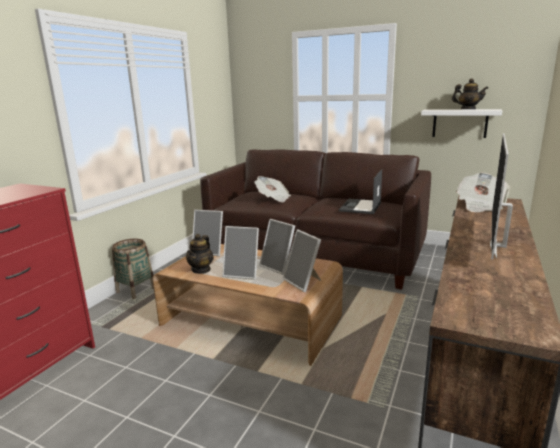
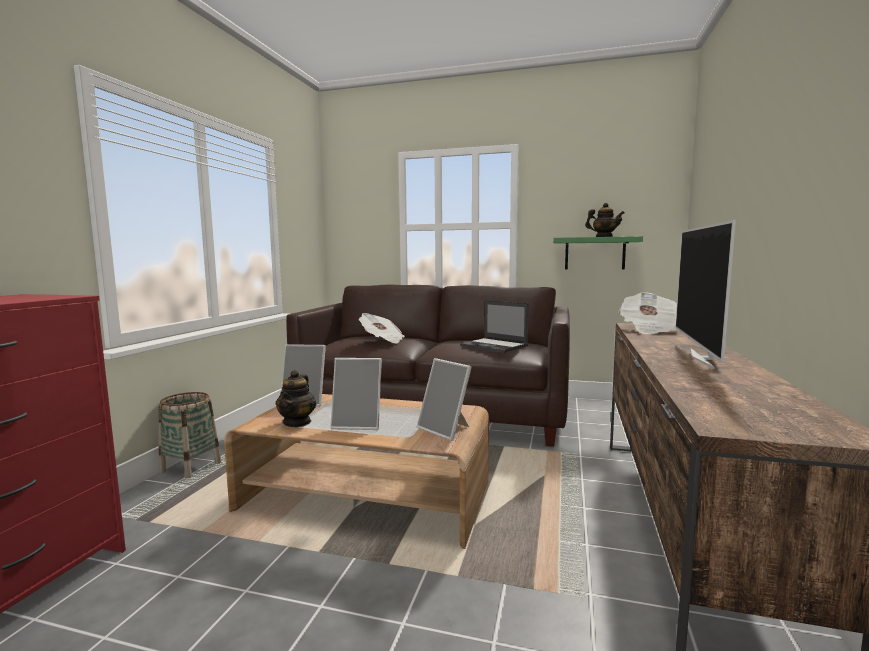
camera: 10 degrees left, 10 degrees down
(279, 267) = (407, 414): picture frame -> none
(360, 207) = (494, 346): laptop -> laptop turned 60 degrees counterclockwise
(460, 123) = (594, 253): white shelf -> green shelf

